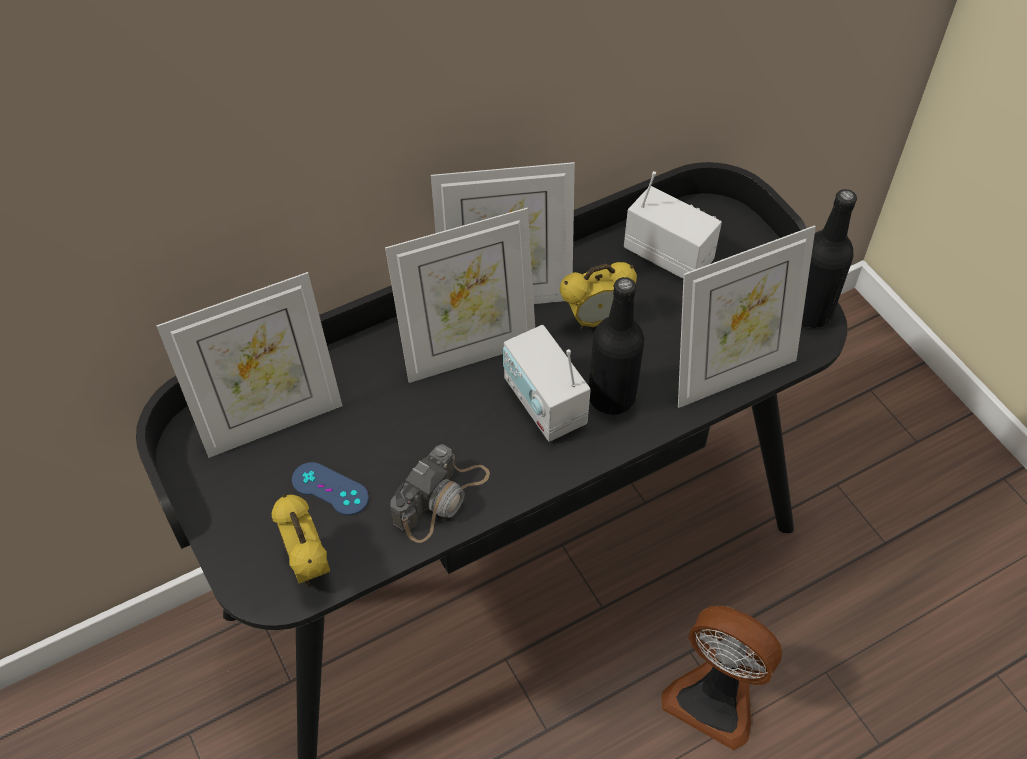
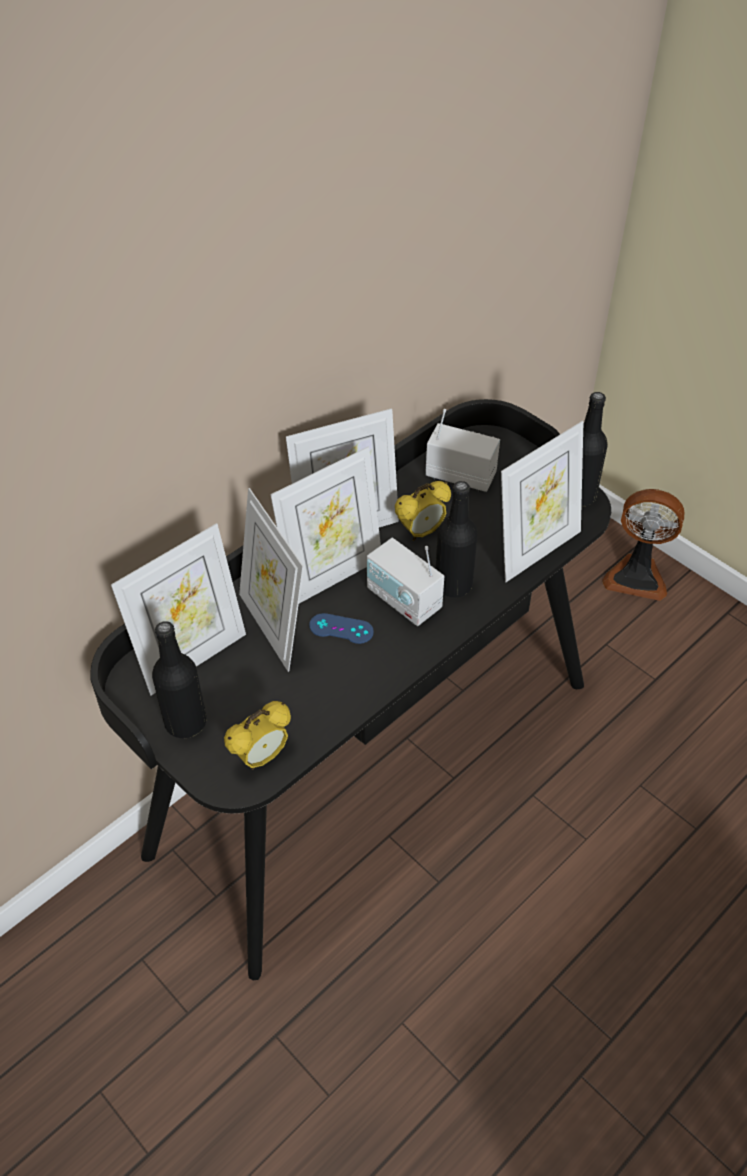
camera: 15 degrees left, 5 degrees down
(236, 501) = (185, 722): none -> black bottle
(308, 566) = (261, 757): alarm clock -> alarm clock turned 90 degrees counterclockwise
(330, 489) = (258, 697): blue game controller -> blue game controller (341, 629)
(378, 404) = (274, 627): none -> picture frame
(441, 498) = (348, 685): camera -> none
(715, 697) = (562, 824): fan -> fan (636, 576)

